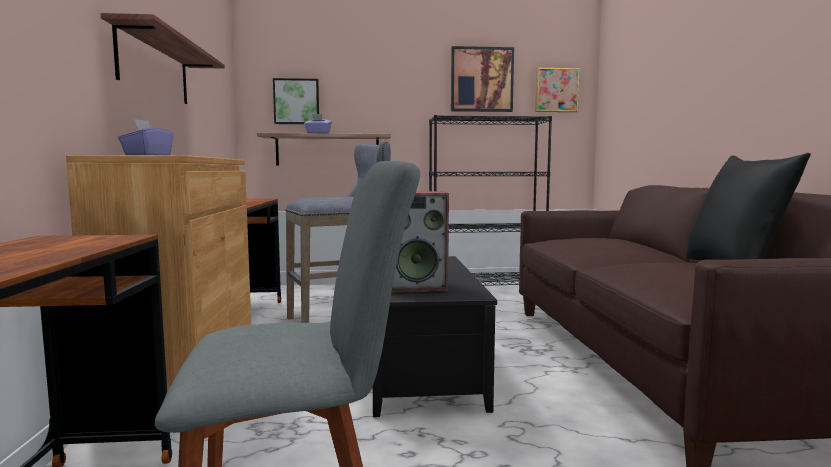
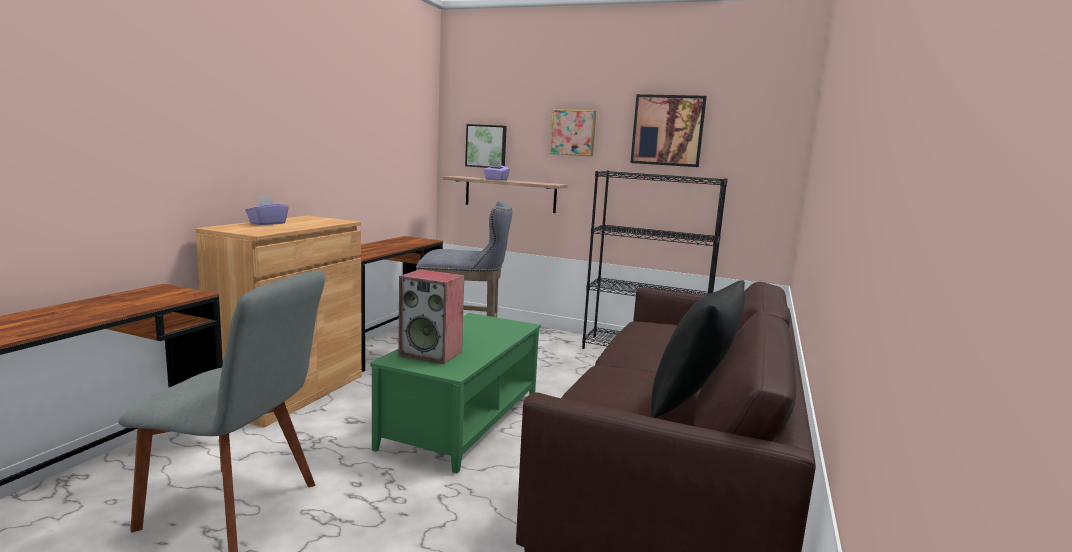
camera: 25 degrees right, 5 degrees up
(154, 68) = (309, 143): shelf -> none
(423, 366) = (464, 420): black coffee table -> green coffee table
(556, 90) = (755, 145): picture -> picture (573, 132)

